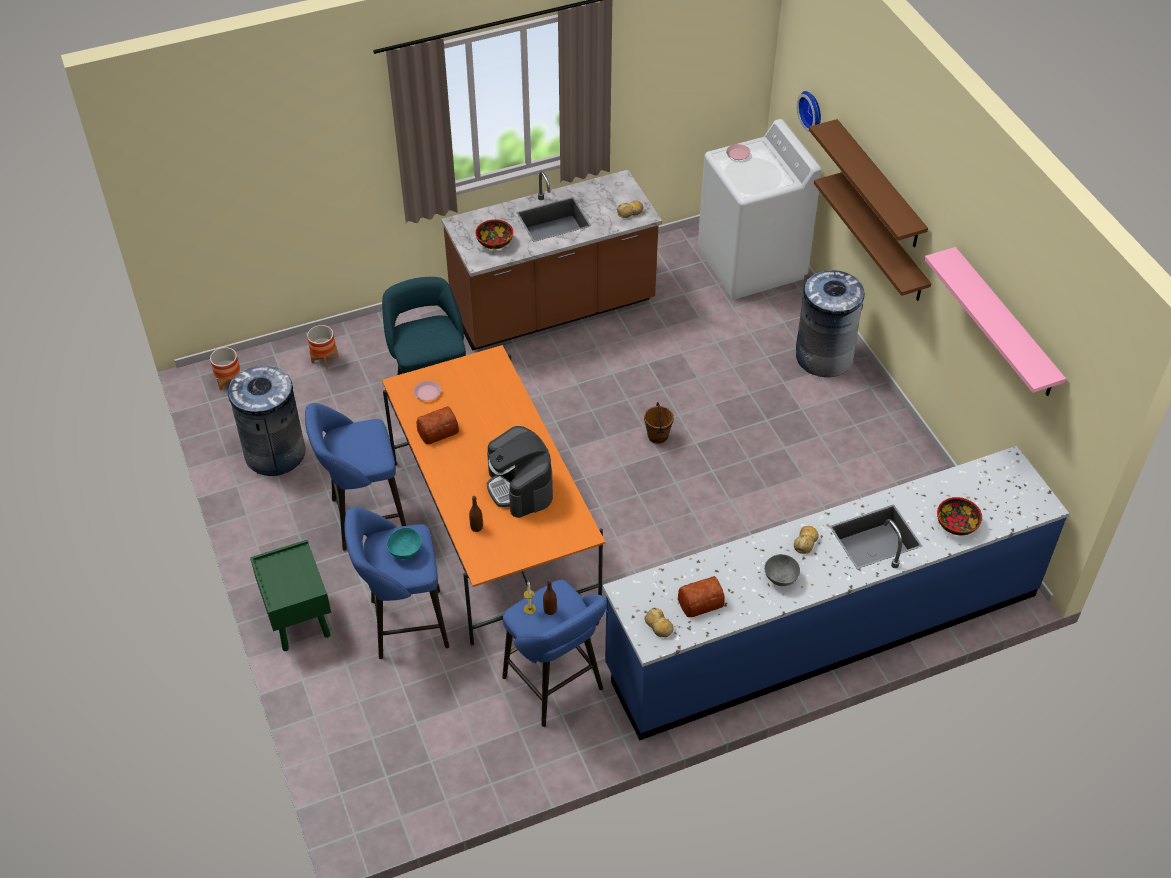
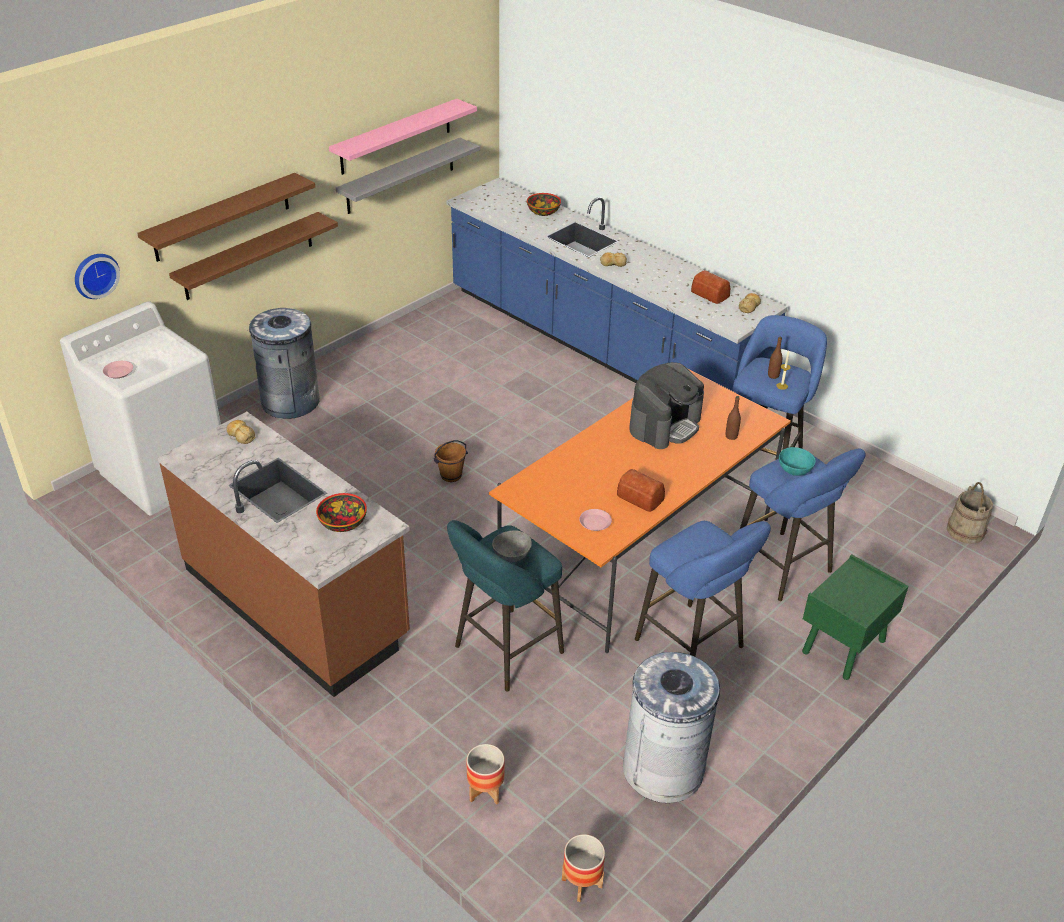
camera: 115 degrees left, 10 degrees down
(358, 809) = (966, 531): none -> beige bucket
(780, 579) = (656, 267): grey bowl -> grey bowl (512, 556)
(996, 362) = (400, 176): none -> grey shelf

